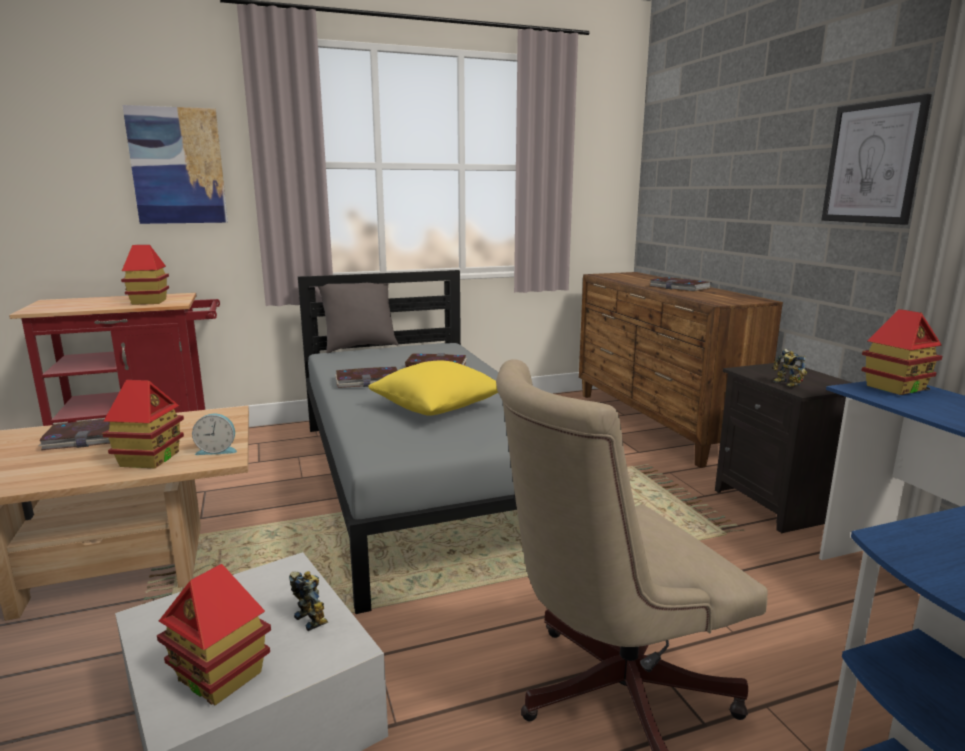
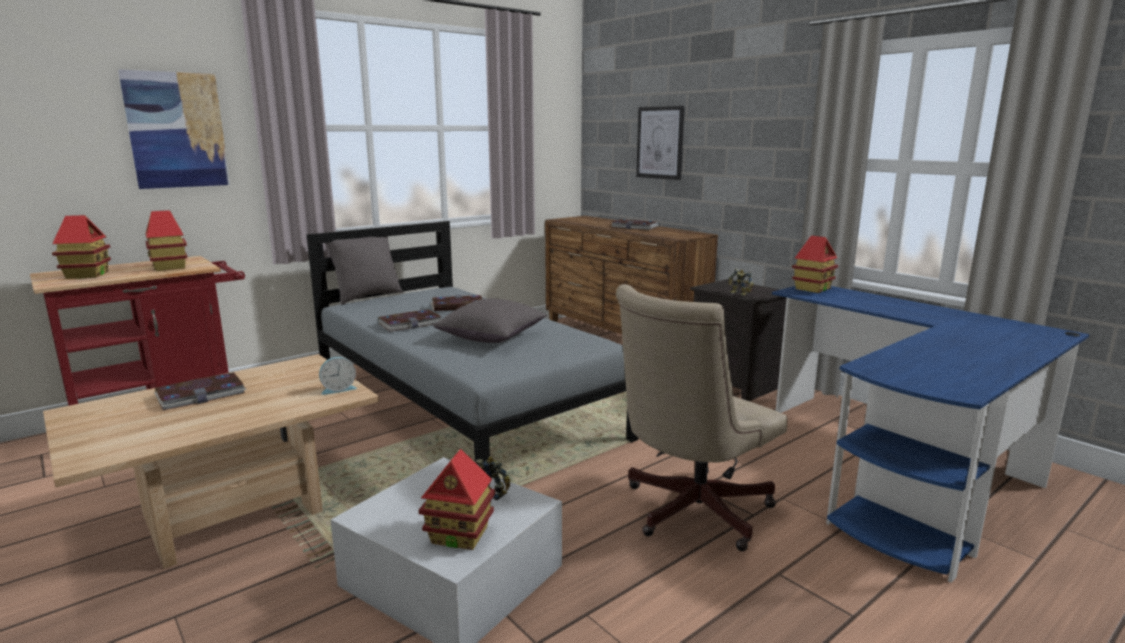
camera: 20 degrees left, 0 degrees up
(150, 459) = (284, 403): toy house -> toy house (87, 275)
(438, 408) = (492, 337): yellow pillow -> grey pillow
(873, 163) = (776, 133): picture -> picture (660, 142)

